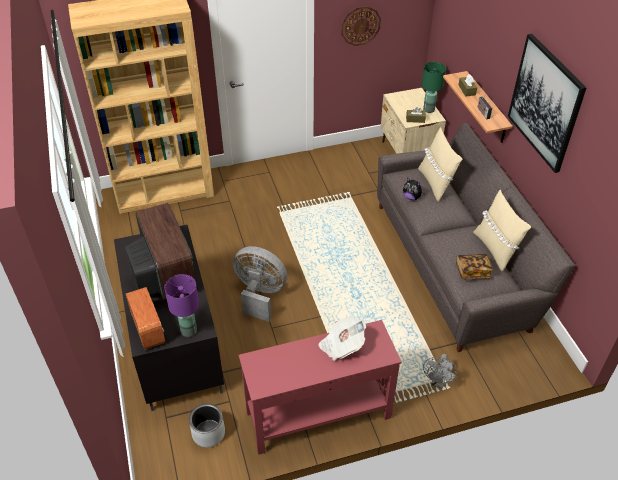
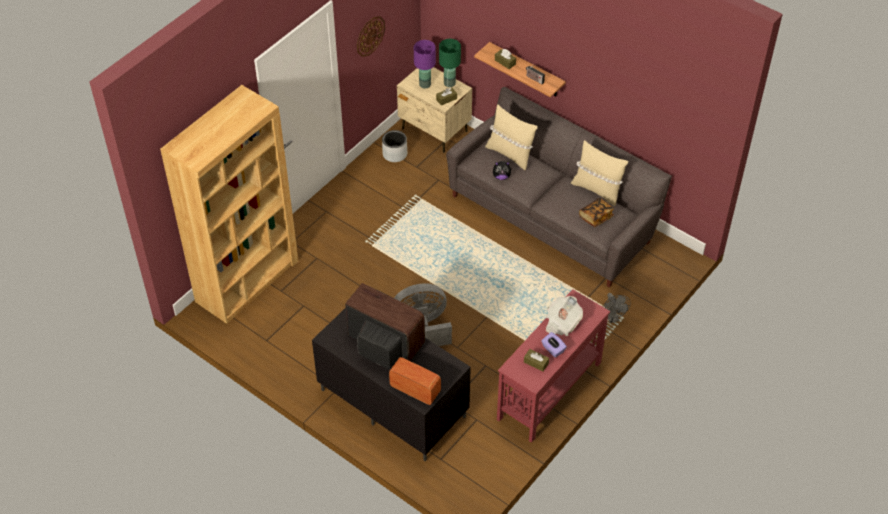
camera: 35 degrees left, 5 degrees up
(189, 330) = (446, 373): purple table lamp -> purple table lamp (425, 84)
(209, 433) = (483, 450): grey planter -> grey planter (395, 154)
(280, 369) = (536, 363): none -> brown tissue box
(309, 366) = (553, 349): none -> purple tissue box
(545, 103) = (599, 60): picture -> none

